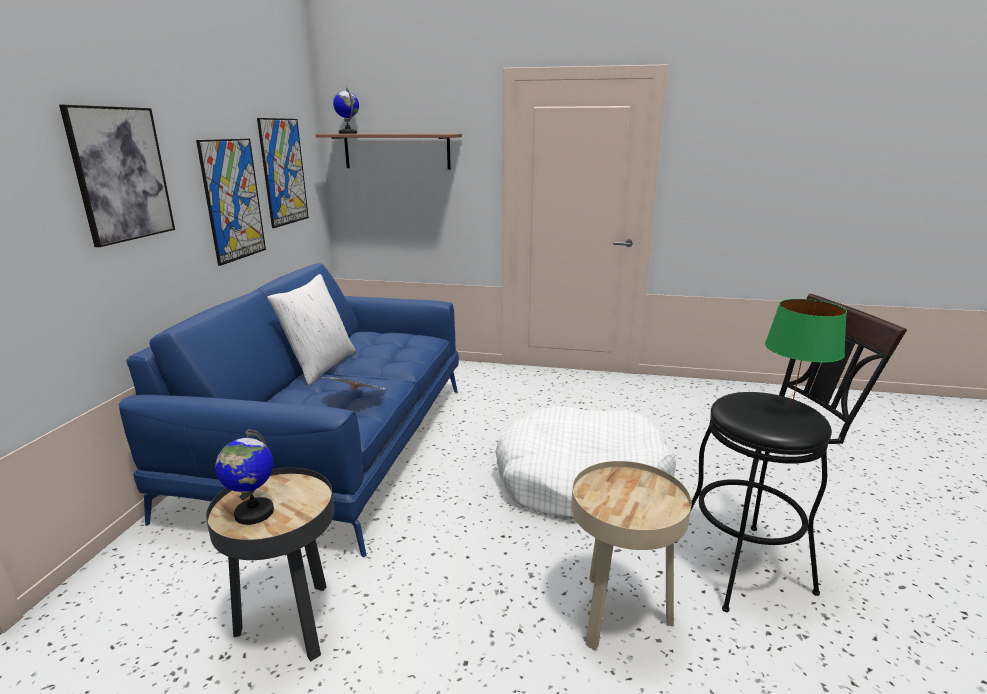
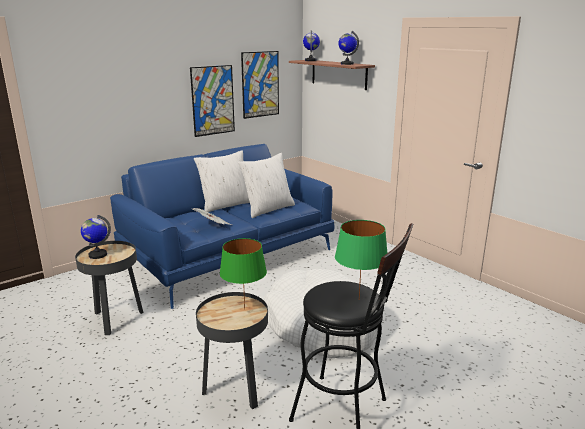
camera: 40 degrees right, 0 degrees up
(121, 174) = (137, 86): picture -> none
(390, 355) = (268, 209): none -> white pillow
(424, 133) = (346, 64): none -> globe
(618, 613) = (236, 389): beige side table -> black side table
(632, 485) = (244, 309): none -> green table lamp

